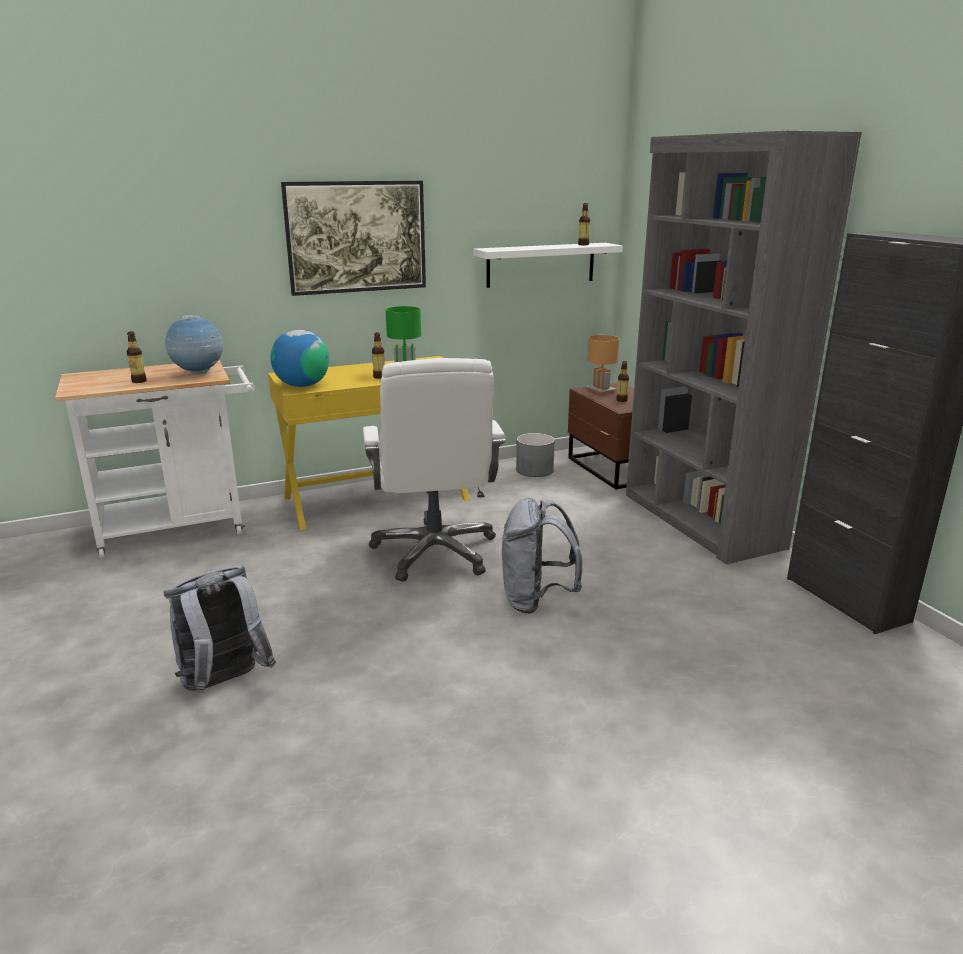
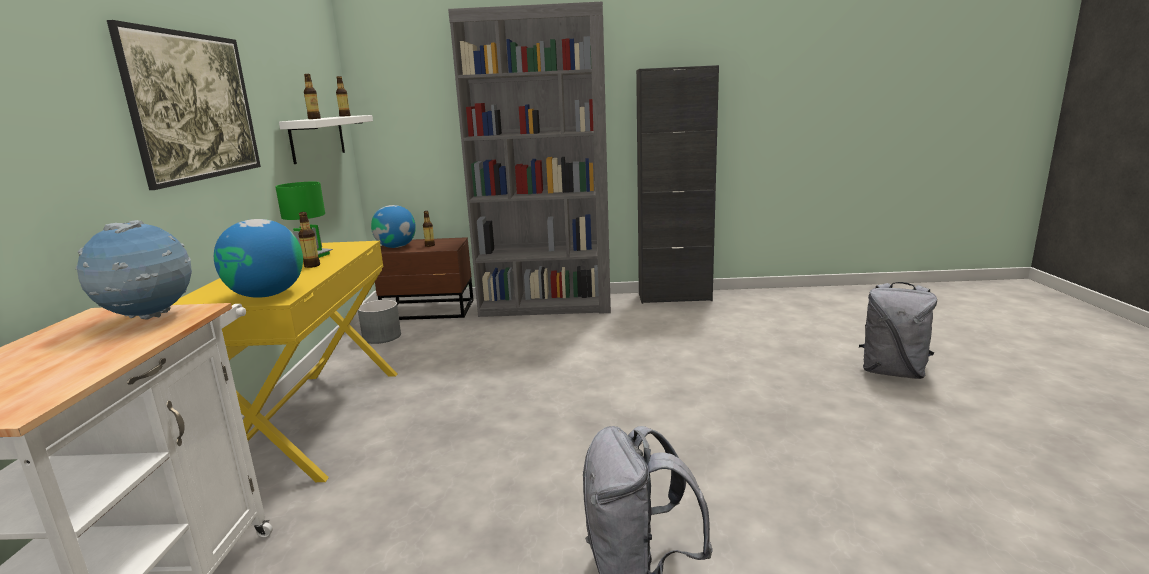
camera: 65 degrees left, 5 degrees down
(139, 381) = (90, 355): bottle -> bottle (314, 118)
(435, 552) = (480, 407): white office chair -> none
(536, 600) = (605, 379): grey backpack -> grey backpack (892, 372)
(601, 390) = (396, 247): brown table lamp -> globe

